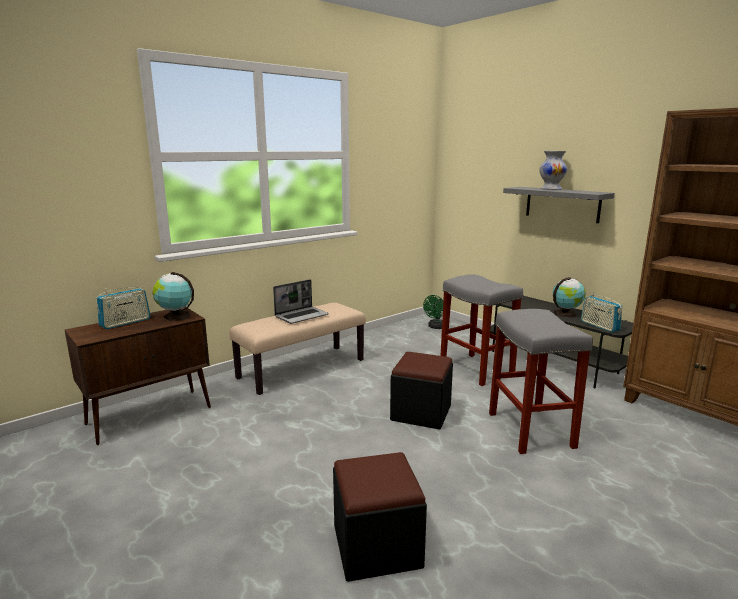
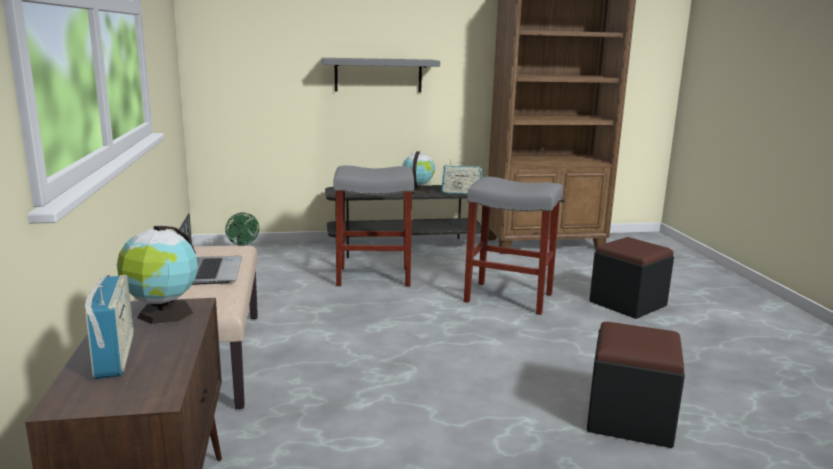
camera: 60 degrees left, 0 degrees up
(421, 413) = (425, 328): black ottoman -> black ottoman (627, 303)
(550, 189) = (374, 58): white vase -> none

